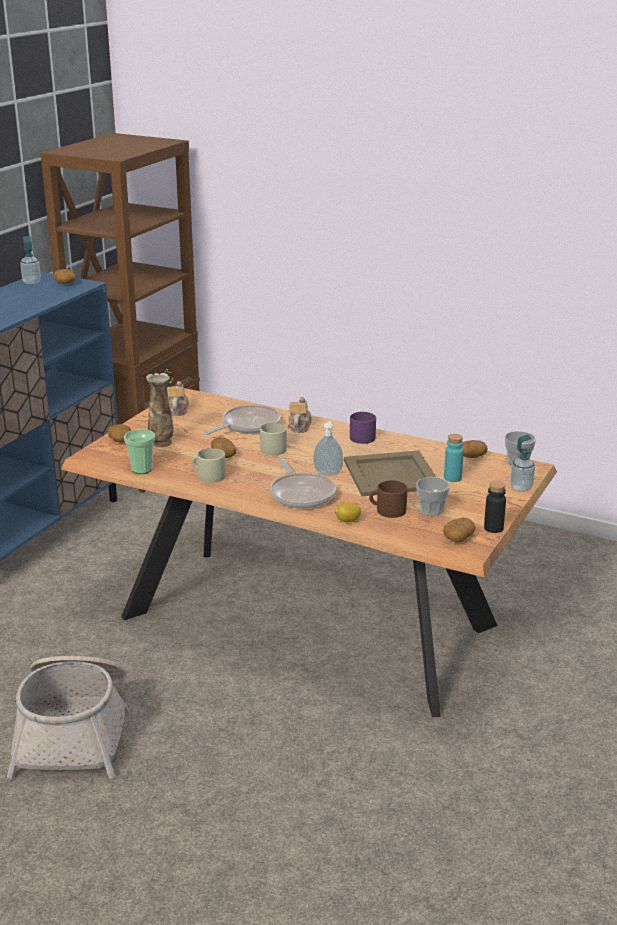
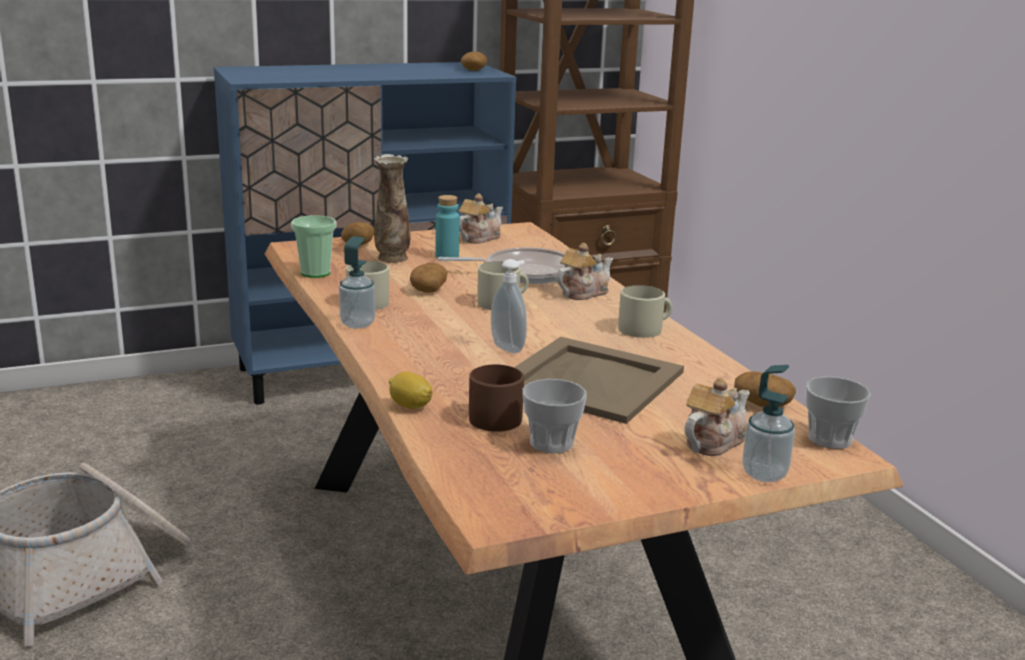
camera: 40 degrees right, 5 degrees down
(31, 282) = (445, 65): soap dispenser -> soap dispenser (357, 324)
(301, 494) = (424, 356): frying pan -> none
(364, 436) = (645, 329): purple mug -> beige mug
(452, 478) = (673, 418): turquoise bottle -> turquoise bottle (447, 256)
(458, 538) = (514, 494): potato -> none
(483, 482) = (712, 442): none -> teapot
(493, 528) = (598, 507): black bottle -> none

